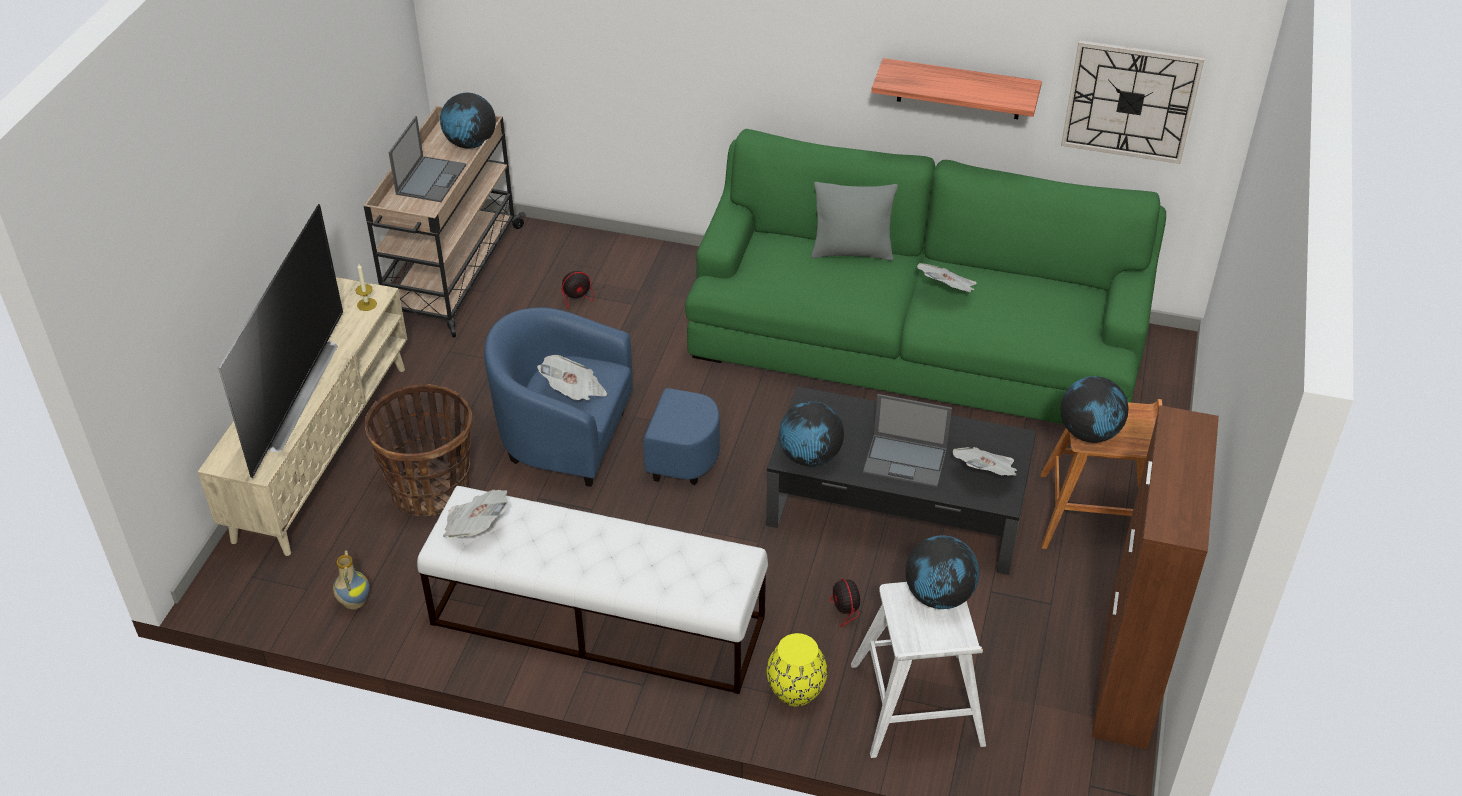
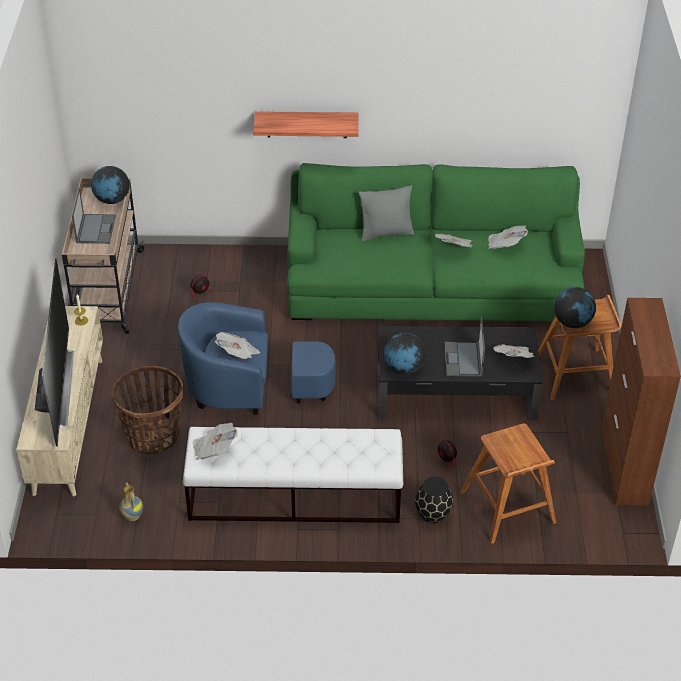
camera: 15 degrees left, 0 degrees up
(795, 692) = (432, 514): yellow vase -> black vase
(906, 460) = (463, 360): laptop -> laptop turned 90 degrees clockwise
(917, 705) = (508, 508): white stool -> brown stool
(939, 596) = (518, 436): globe -> none
(959, 89) = (441, 118): shelf -> shelf (307, 124)
(1027, 298) = (505, 245): none -> newspaper
(1130, 101) = (550, 112): wall clock -> none

